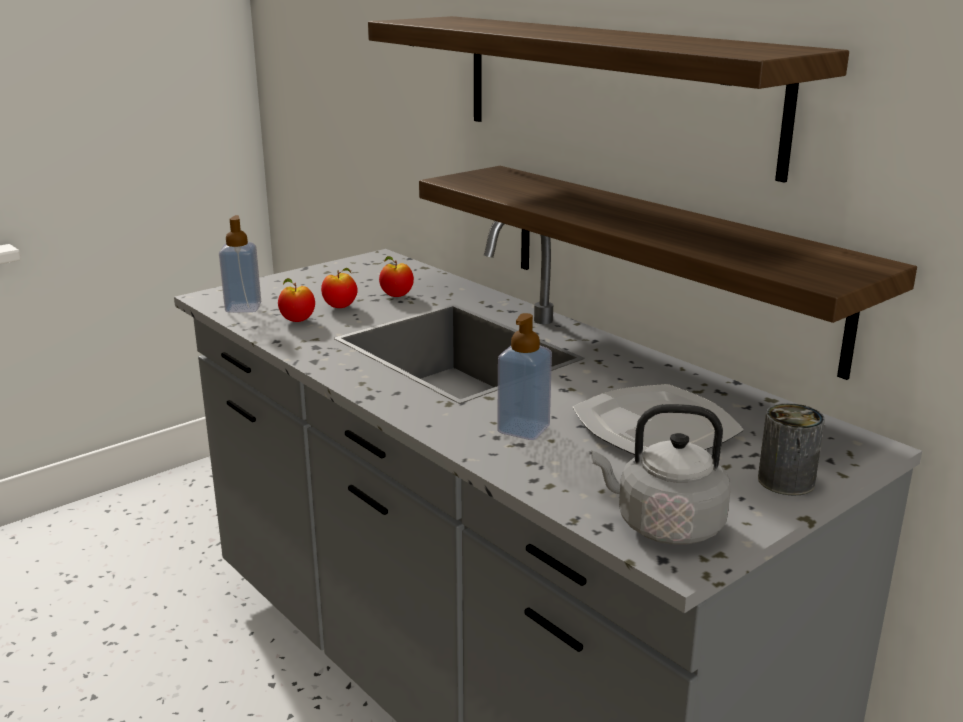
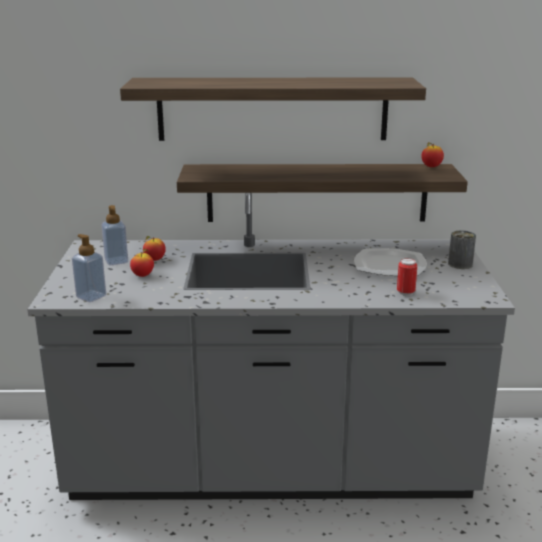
camera: 50 degrees left, 0 degrees up
(297, 320) = (141, 290): apple -> apple (431, 167)
(523, 429) = (356, 286): soap dispenser -> soap dispenser (116, 261)
(566, 473) = (405, 293): none -> can
(664, 525) = (466, 293): grey kettle -> none

